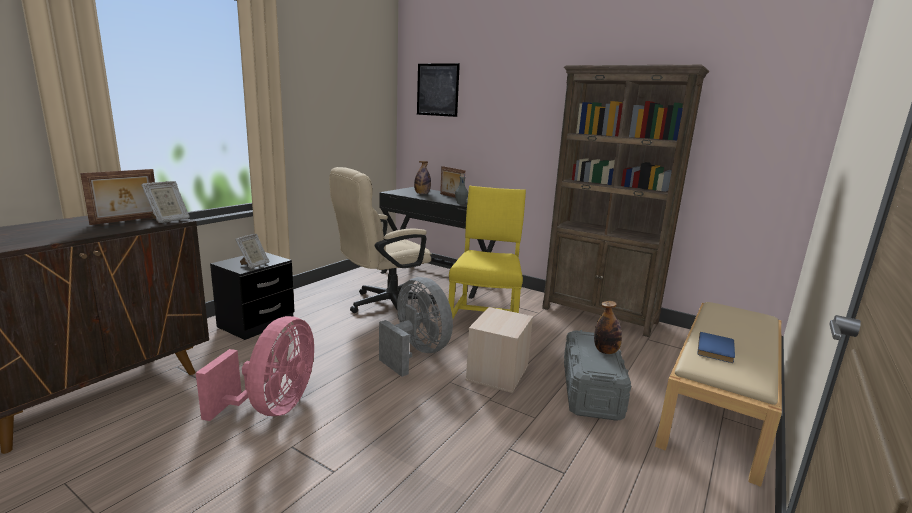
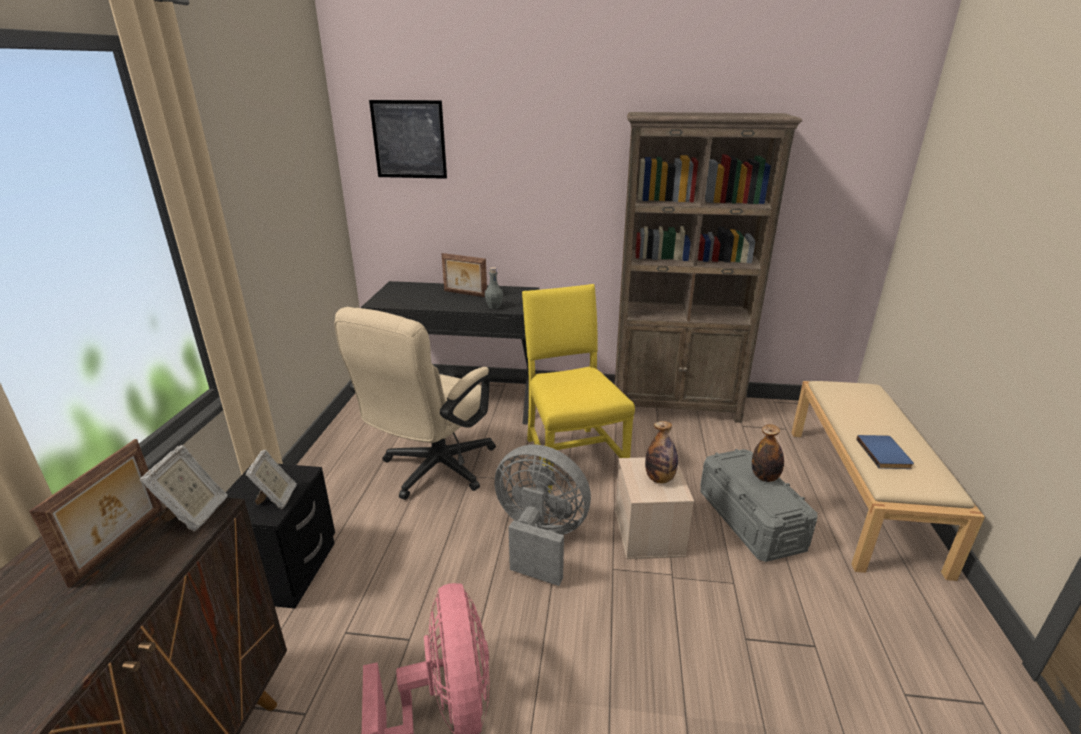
camera: 25 degrees left, 10 degrees up
(422, 194) = (422, 297): bottle -> bottle (660, 479)

